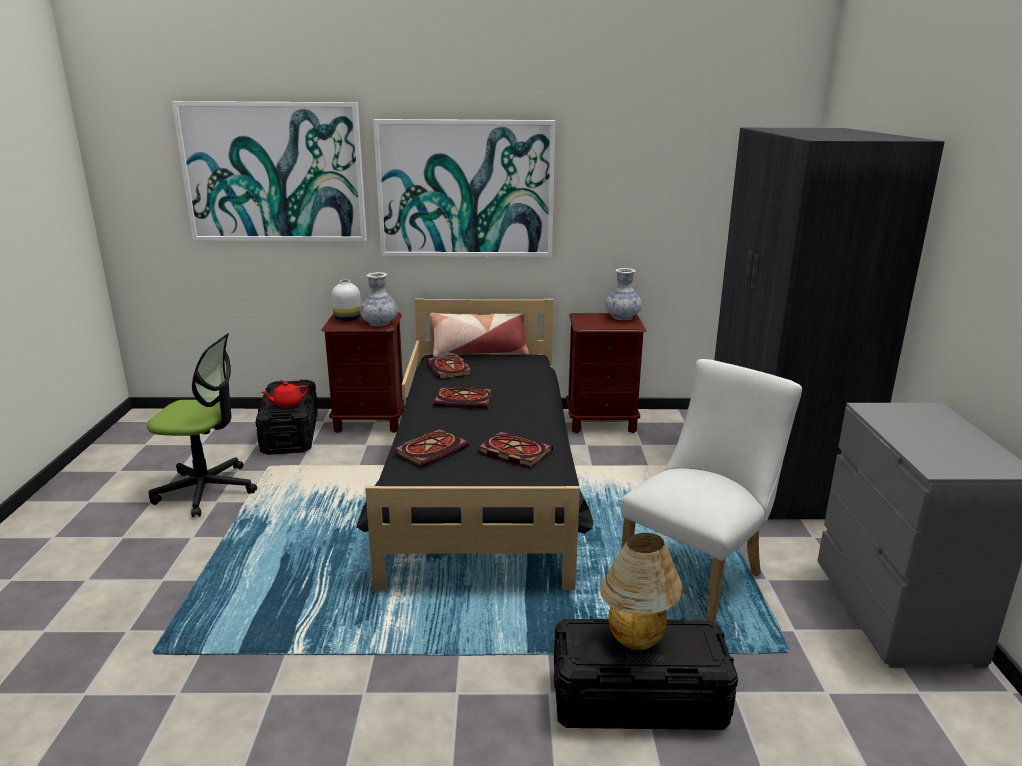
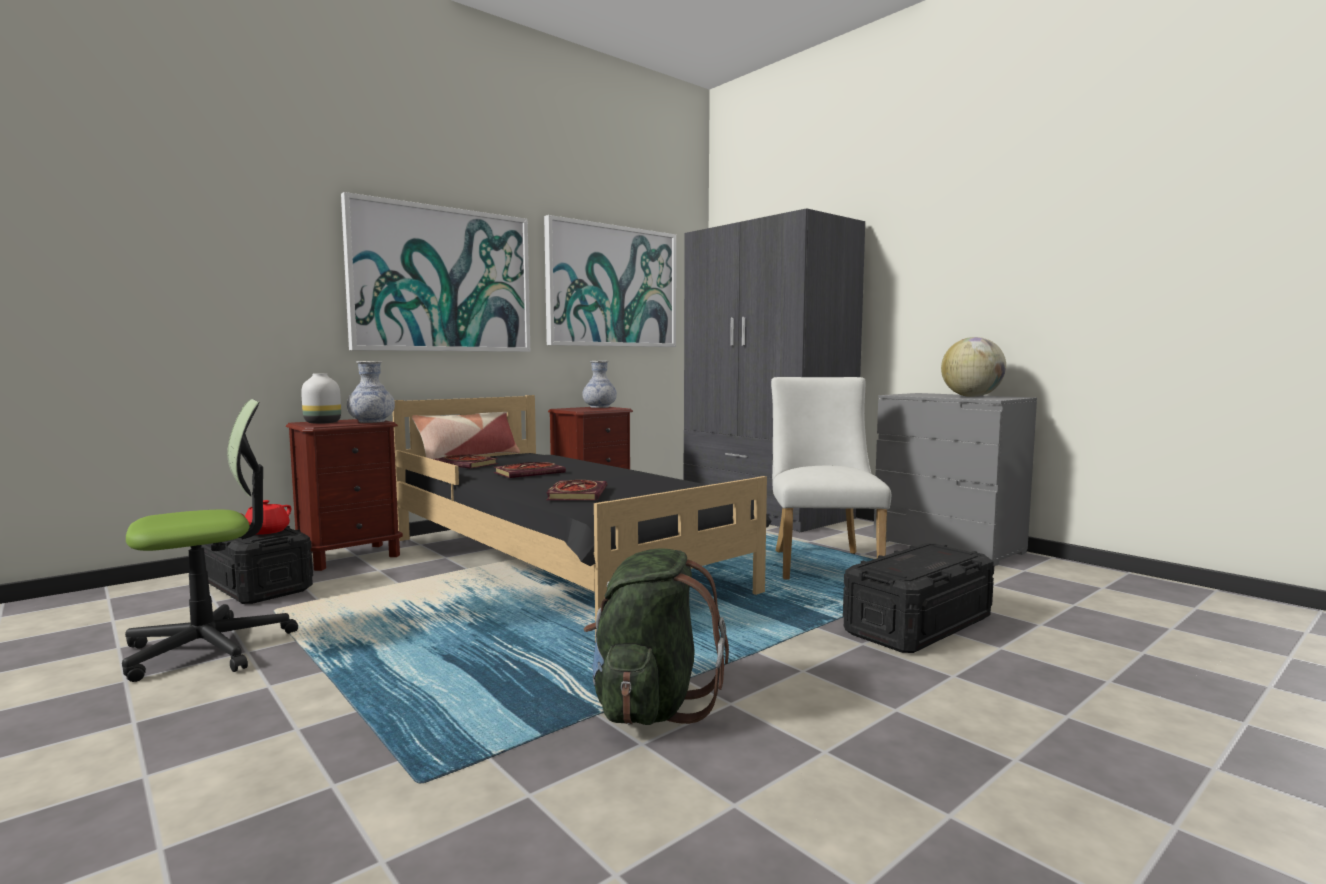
camera: 40 degrees left, 15 degrees down
(274, 172) = (203, 241): picture -> picture (612, 286)
(320, 665) = (650, 705): none -> green backpack
(513, 452) = (650, 484): book -> none
(637, 641) = (916, 560): table lamp -> none
(944, 448) = (971, 396): none -> globe

